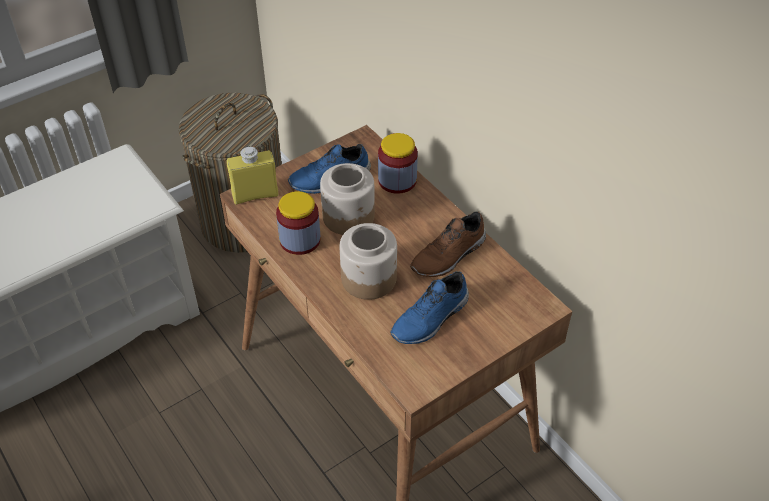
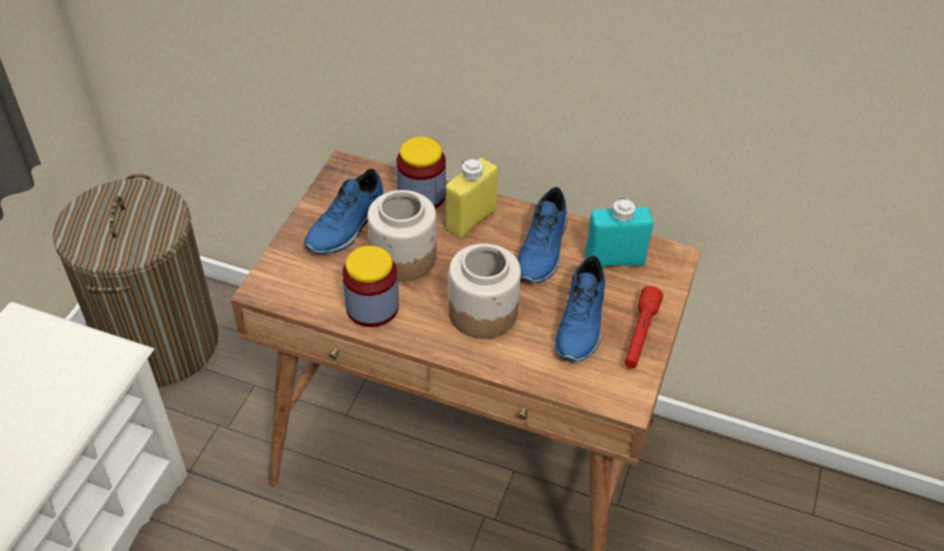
camera: 35 degrees left, 0 degrees up
(255, 195) = (276, 281): yellow bottle -> yellow bottle (470, 219)
(449, 256) = (543, 250): brown shoe -> blue shoe
(466, 348) = (640, 335): none -> red flashlight
(496, 287) = (614, 259): none -> turquoise bottle

